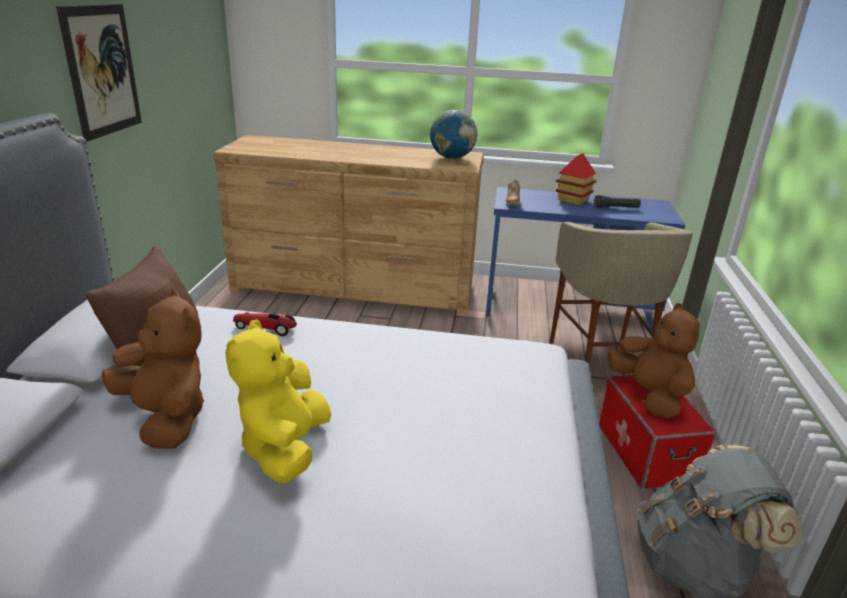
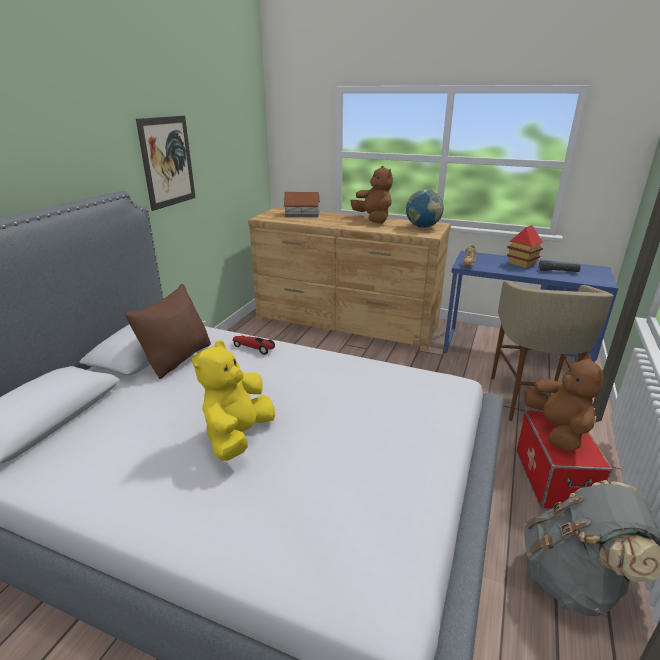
camera: 15 degrees right, 0 degrees up
(166, 418) = (167, 404): brown plush toy -> brown plush toy (373, 219)
(288, 144) = (302, 214): none -> toy house

